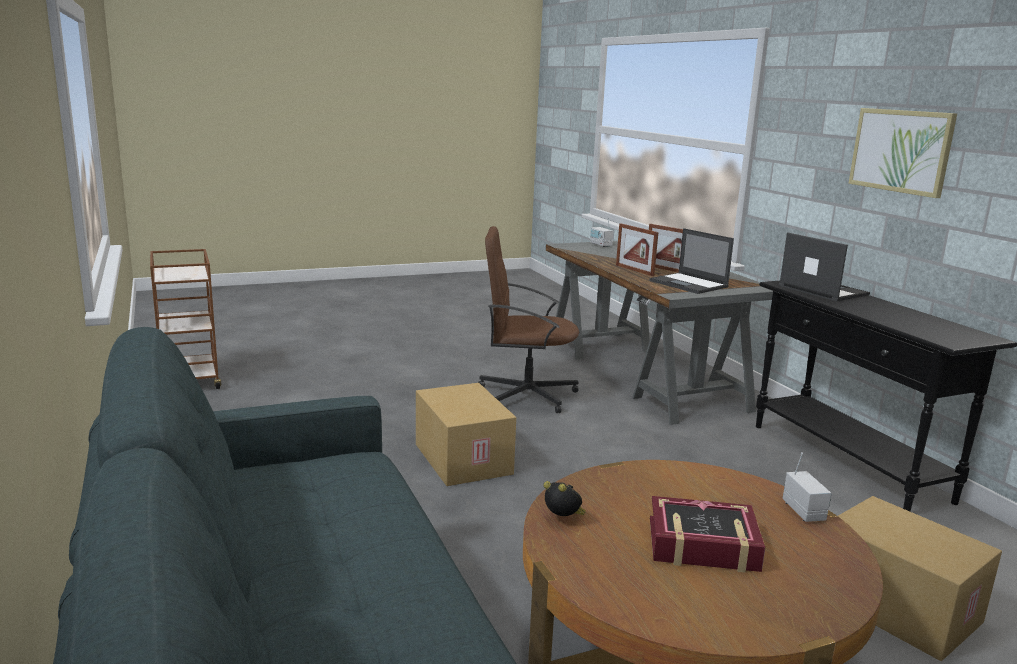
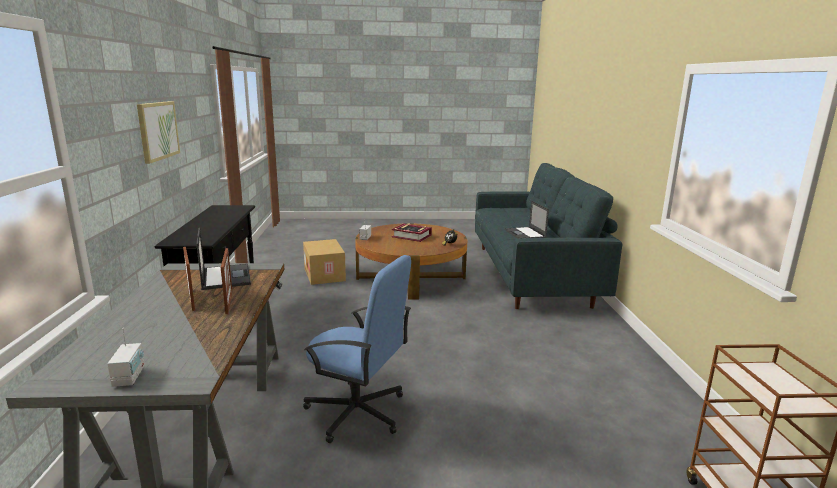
camera: 160 degrees left, 0 degrees up
(461, 459) = (452, 354): cardboard box -> none
(525, 395) = (357, 412): brown office chair -> blue office chair
(822, 290) = (195, 234): laptop -> laptop (525, 234)

